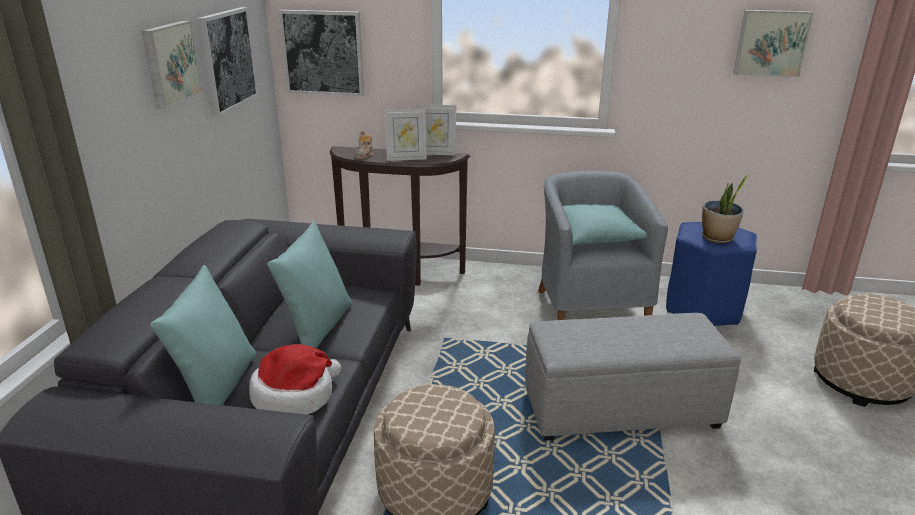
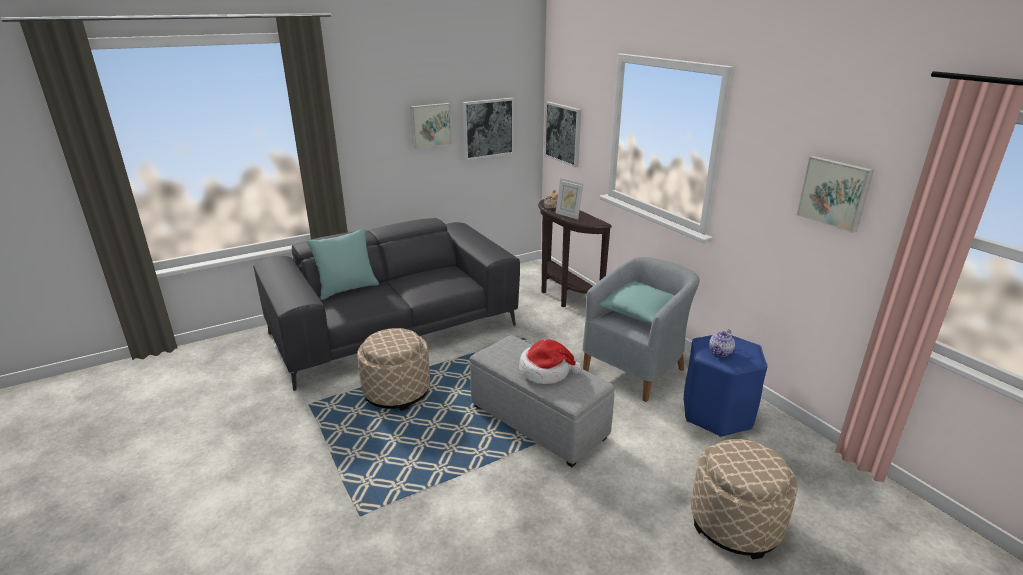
camera: 50 degrees right, 0 degrees up
(295, 395) = (360, 305): hat -> hat (546, 371)
(317, 329) = (417, 286): turquoise pillow -> none
(436, 153) = (592, 218): picture frame -> none
(717, 238) = (720, 352): potted plant -> teapot

